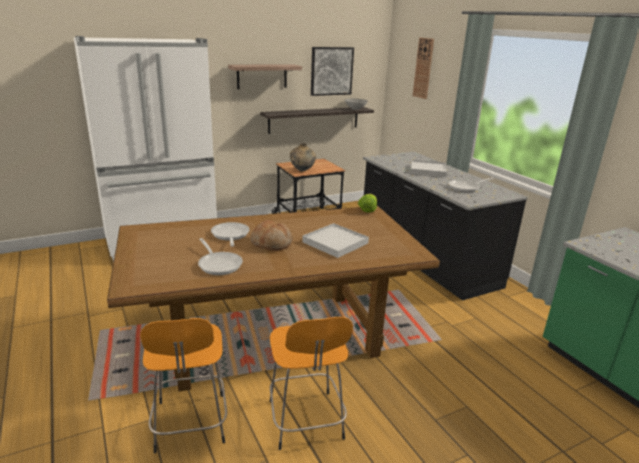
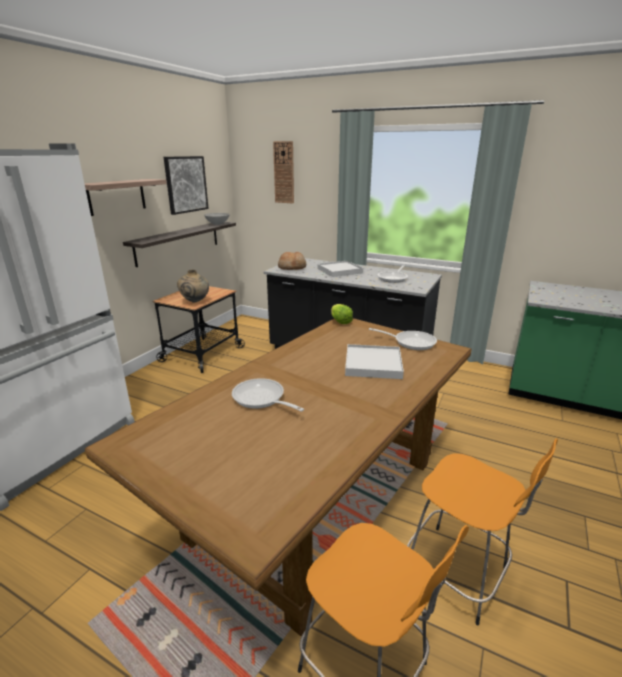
camera: 35 degrees left, 0 degrees up
(219, 264) = (310, 441): frying pan -> frying pan (411, 342)
(271, 243) = (320, 390): bread -> bread (292, 267)

